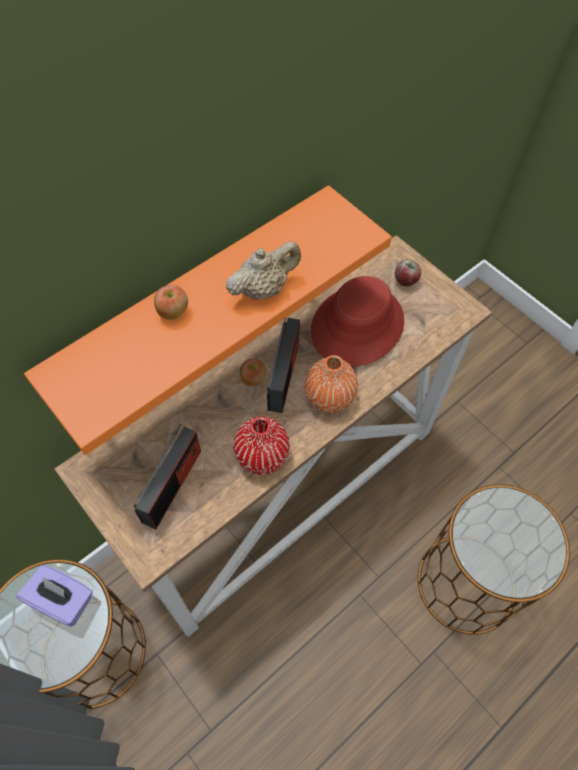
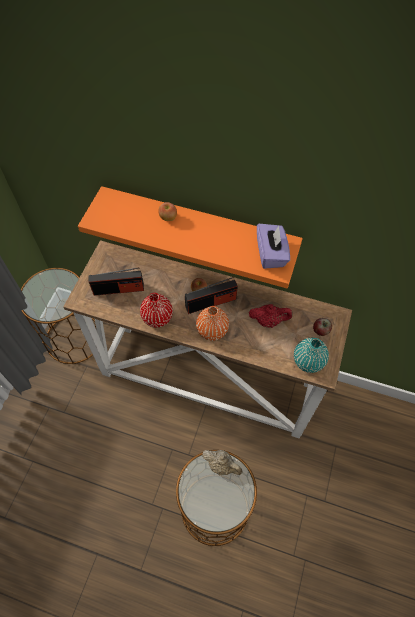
camera: 60 degrees right, 0 degrees up
(63, 600) = (64, 293): purple tissue box -> purple tissue box (271, 254)
(264, 289) = (208, 245): beige teapot -> beige teapot (222, 465)
(357, 325) = (268, 321): red hat -> red teapot
(440, 317) = (308, 361): none -> turquoise vase

